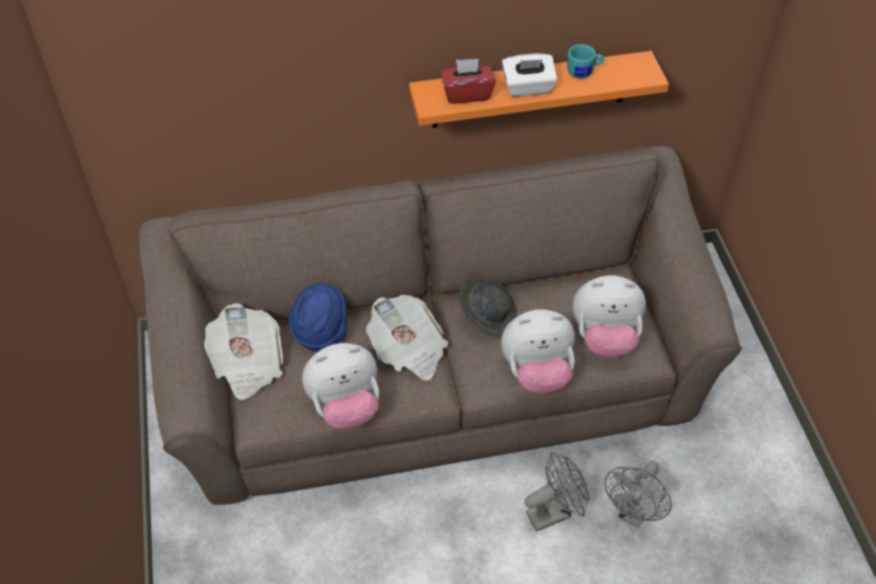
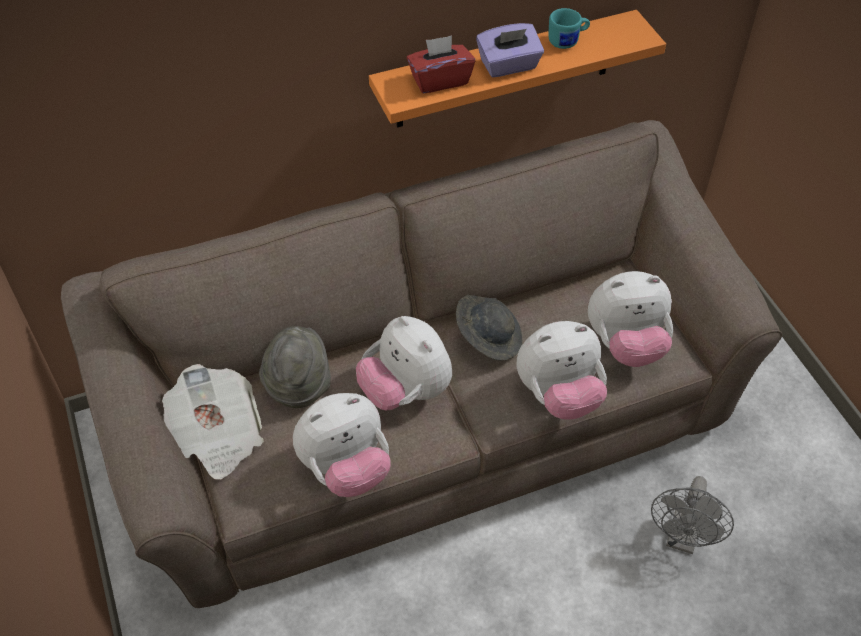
camera: 10 degrees left, 0 degrees up
(321, 332) = (298, 384): blue hat -> grey hat
(408, 350) = (405, 391): newspaper -> plush toy
(528, 88) = (509, 66): white tissue box -> purple tissue box
(554, 512) = (594, 552): grey fan -> none

